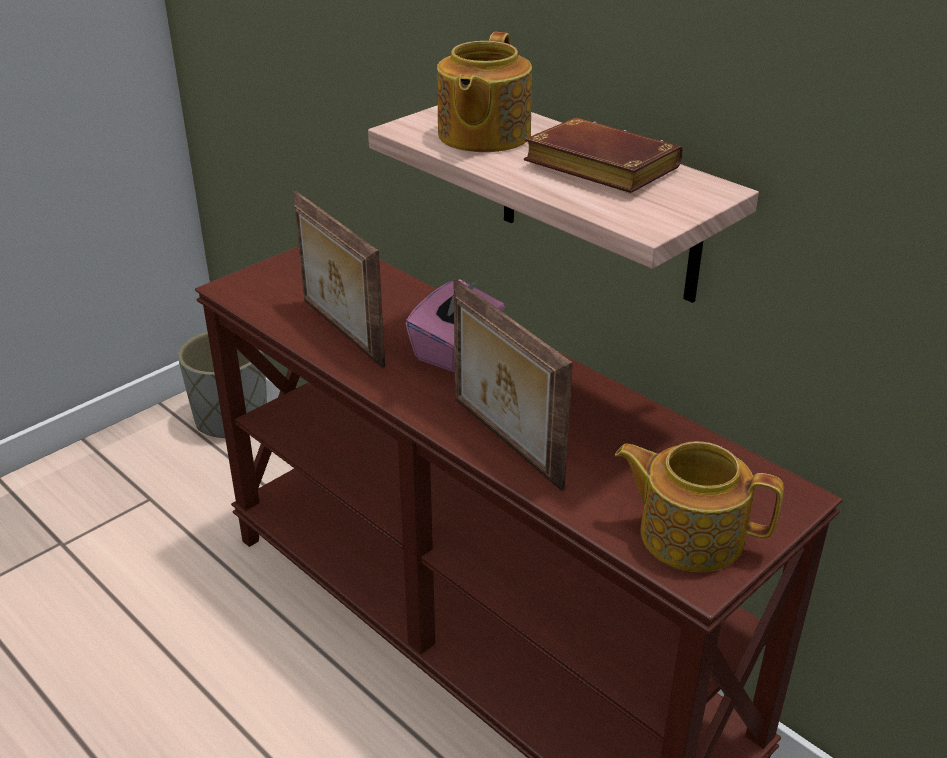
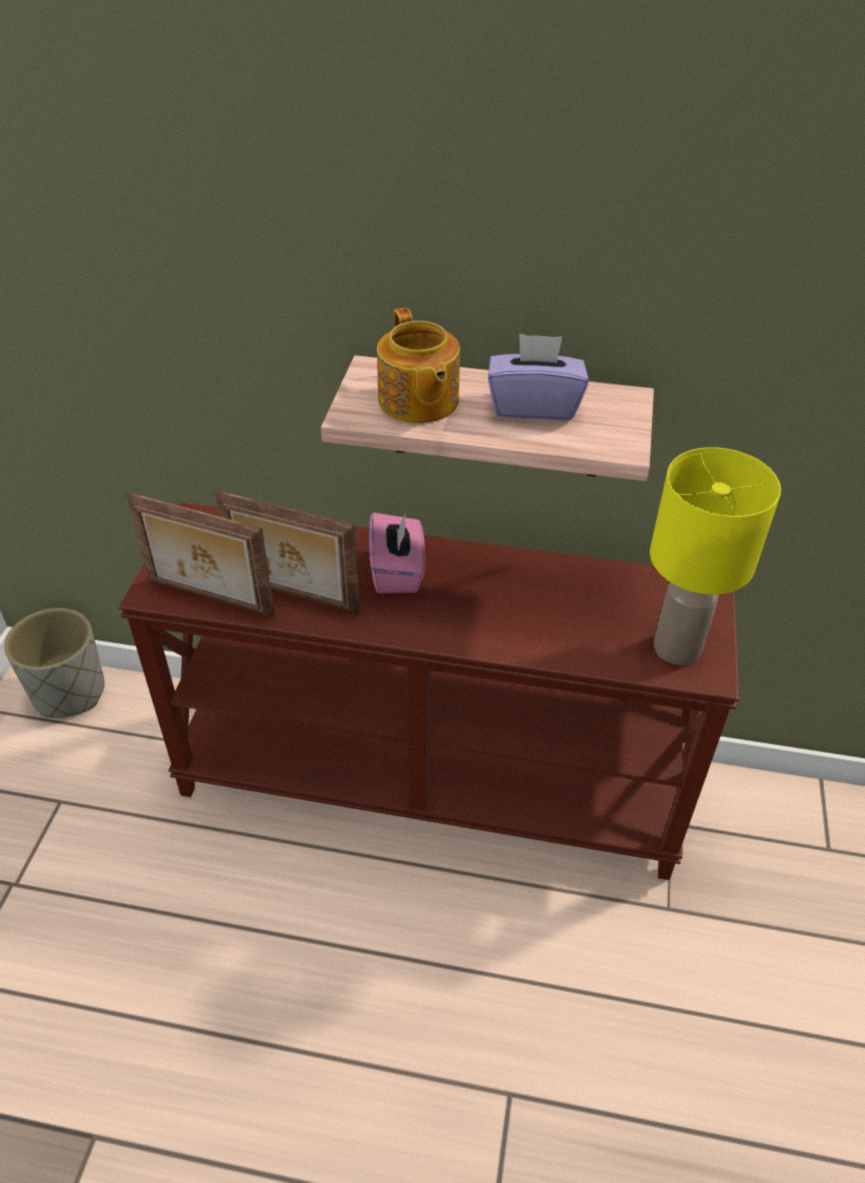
camera: 35 degrees left, 10 degrees up
(503, 443) = (506, 635): picture frame -> picture frame (209, 599)
(596, 168) = (534, 406): brown book -> purple tissue box
(689, 534) = (678, 646): teapot -> yellow table lamp

